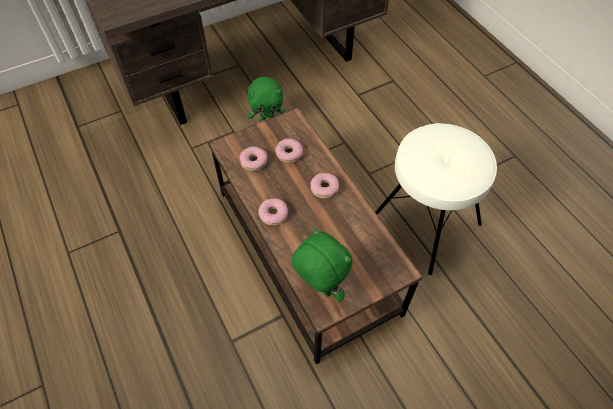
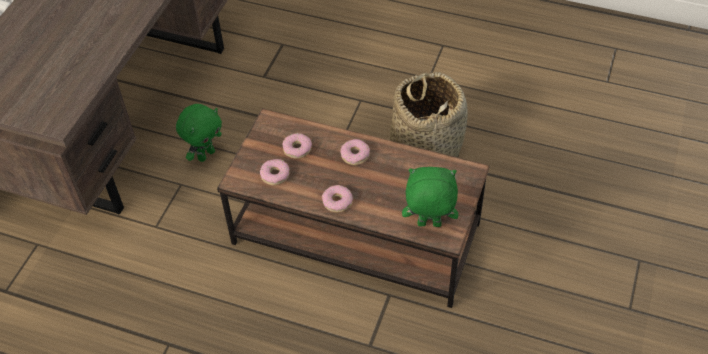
camera: 40 degrees left, 5 degrees down
(425, 223) = (426, 144): white stool -> basket

